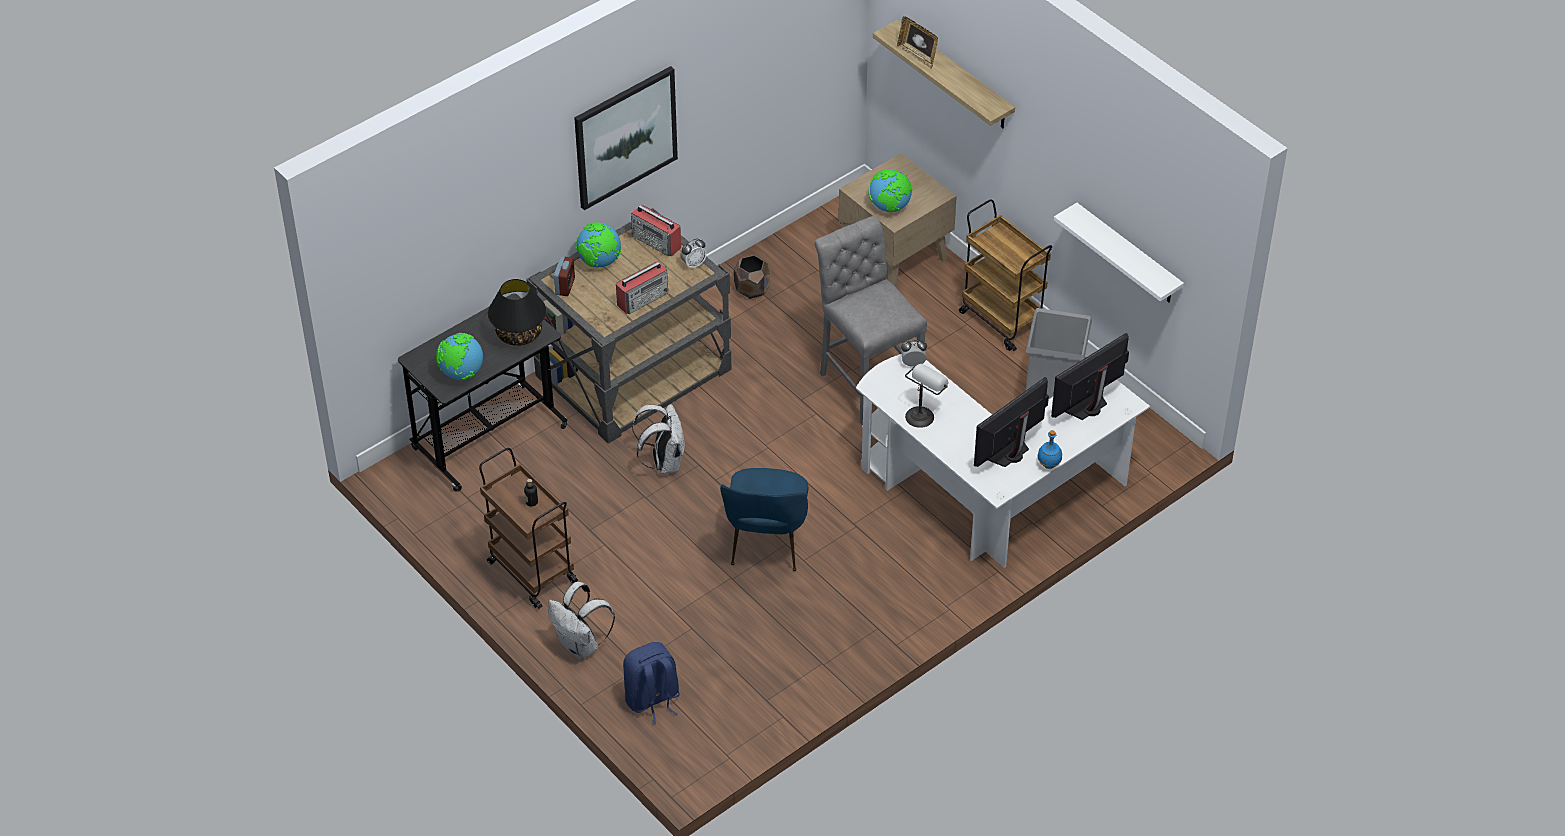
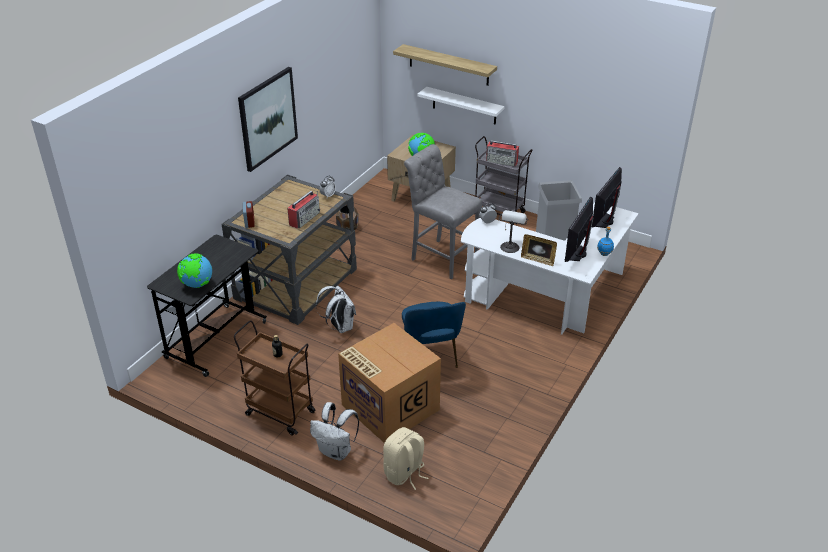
camera: 20 degrees left, 10 degrees down
(519, 334) = (229, 255): black table lamp -> none
(599, 262) = (266, 206): globe -> none
(652, 699) = (404, 473): blue backpack -> beige backpack
(657, 242) = (298, 189): radio -> radio (502, 162)
(675, 603) = (388, 407): none -> cardboard box
(917, 55) = (425, 55): picture frame -> picture frame (538, 260)
(1002, 321) = (499, 213): brown cart -> grey cart
(1128, 255) = (589, 135): white shelf -> white shelf (464, 106)

